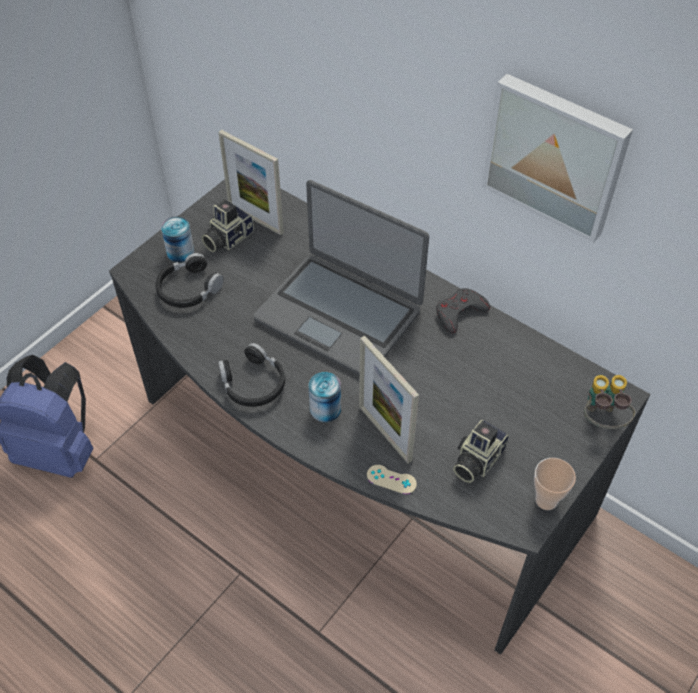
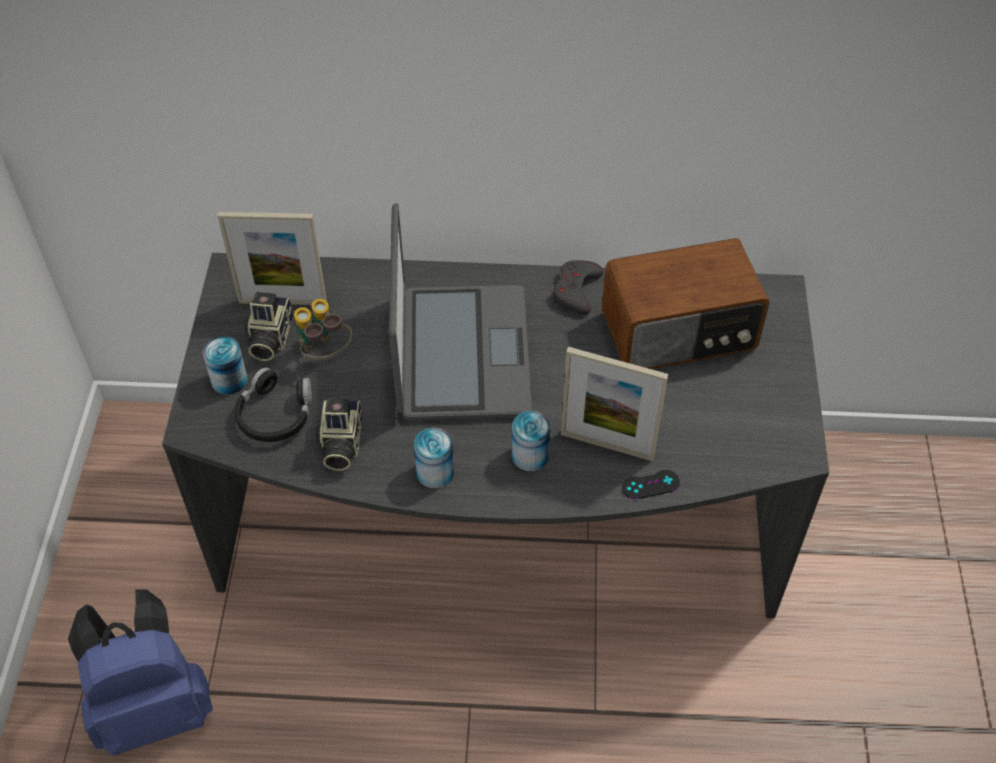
camera: 35 degrees left, 0 degrees up
(253, 383) = (435, 472): black headphones -> can
(339, 314) = (460, 354): laptop -> laptop turned 90 degrees counterclockwise
(391, 479) = (650, 485): beige game controller -> black game controller
(476, 459) = (709, 421): camera -> camera (340, 444)
(510, 383) = (680, 332): none -> radio
(546, 500) = (798, 421): cup -> none
(555, 156) = (653, 72): picture -> none
(602, 420) = (784, 321): binoculars -> binoculars (324, 354)

